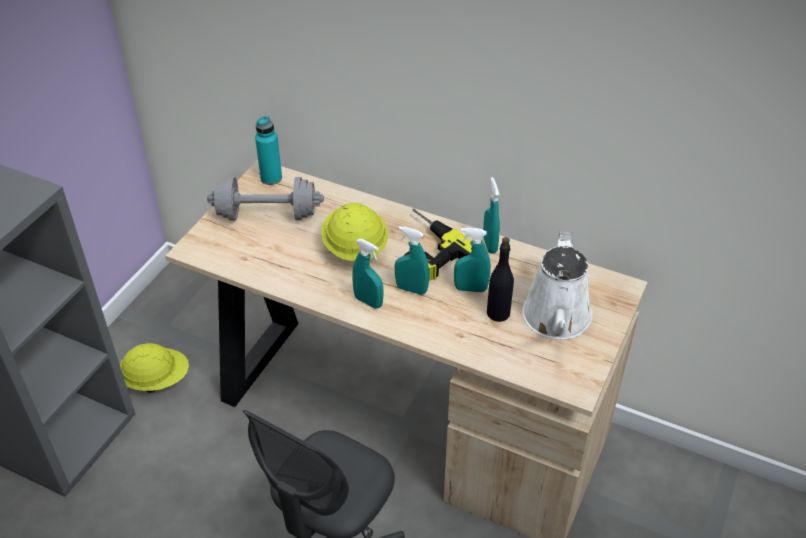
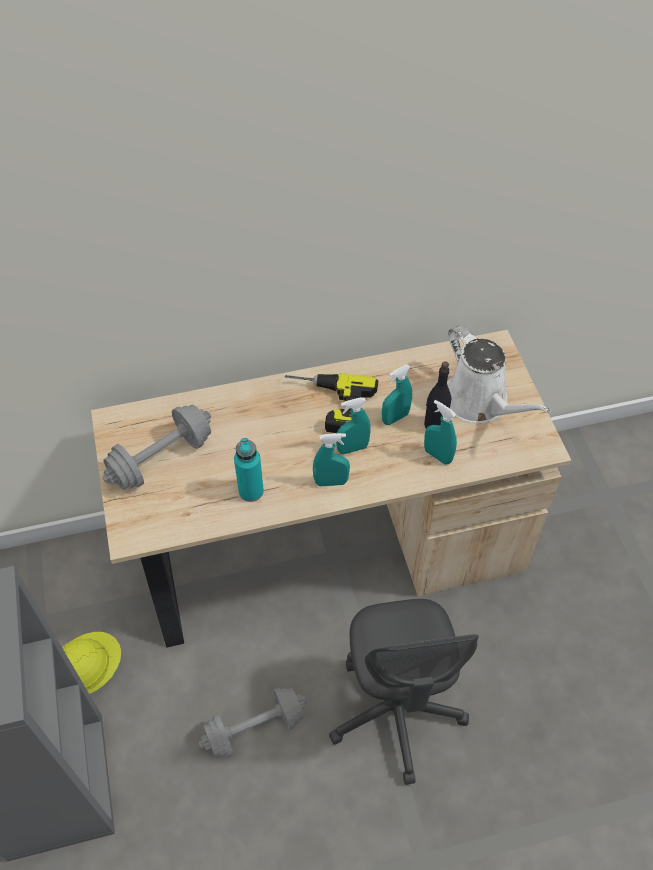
camera: 40 degrees left, 10 degrees up
(222, 502) = (255, 728): none -> grey dumbbell
(271, 178) = (125, 421): turquoise bottle -> turquoise bottle (251, 491)
(354, 248) = (270, 442): yellow hard hat -> none
(490, 244) = (370, 369): turquoise spray bottle -> turquoise spray bottle (437, 455)

